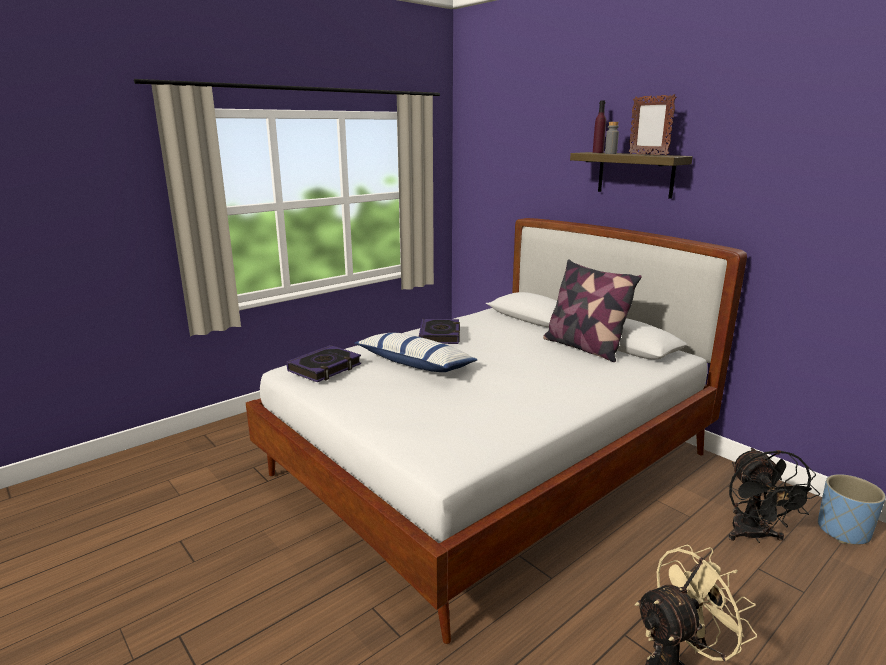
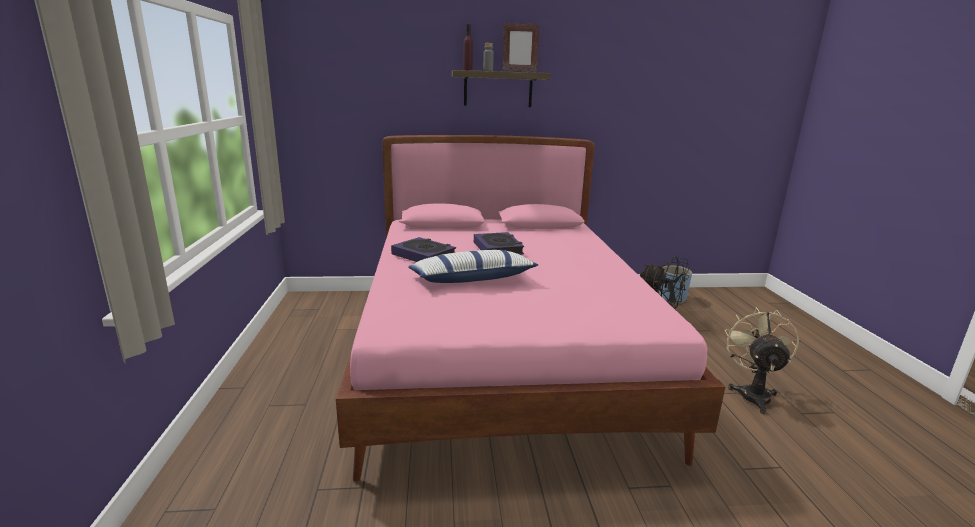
camera: 55 degrees left, 0 degrees up
(325, 368) = (422, 311): book -> book (498, 248)
(492, 466) = (501, 357): white bed -> pink bed
(584, 347) = (524, 232): pillow -> none

